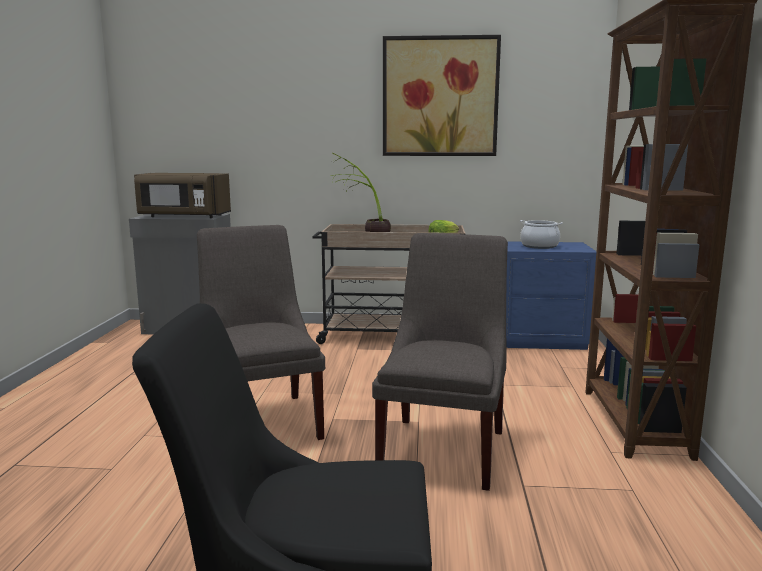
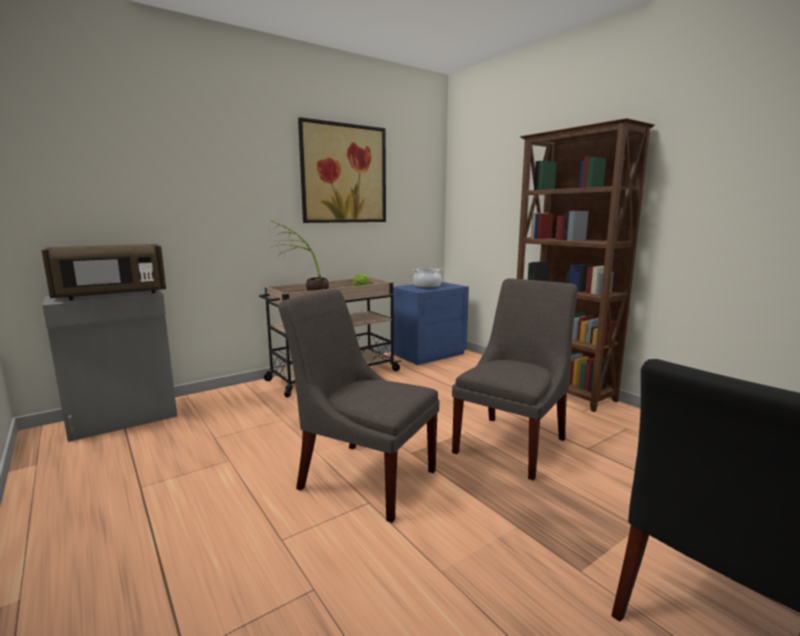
camera: 40 degrees left, 0 degrees up
(445, 448) = (513, 443): grey chair -> grey chair turned 60 degrees clockwise

